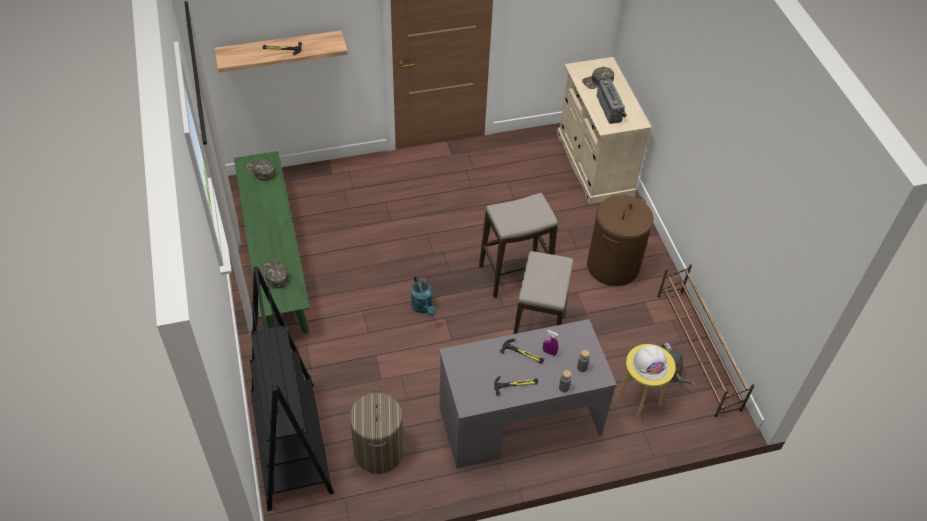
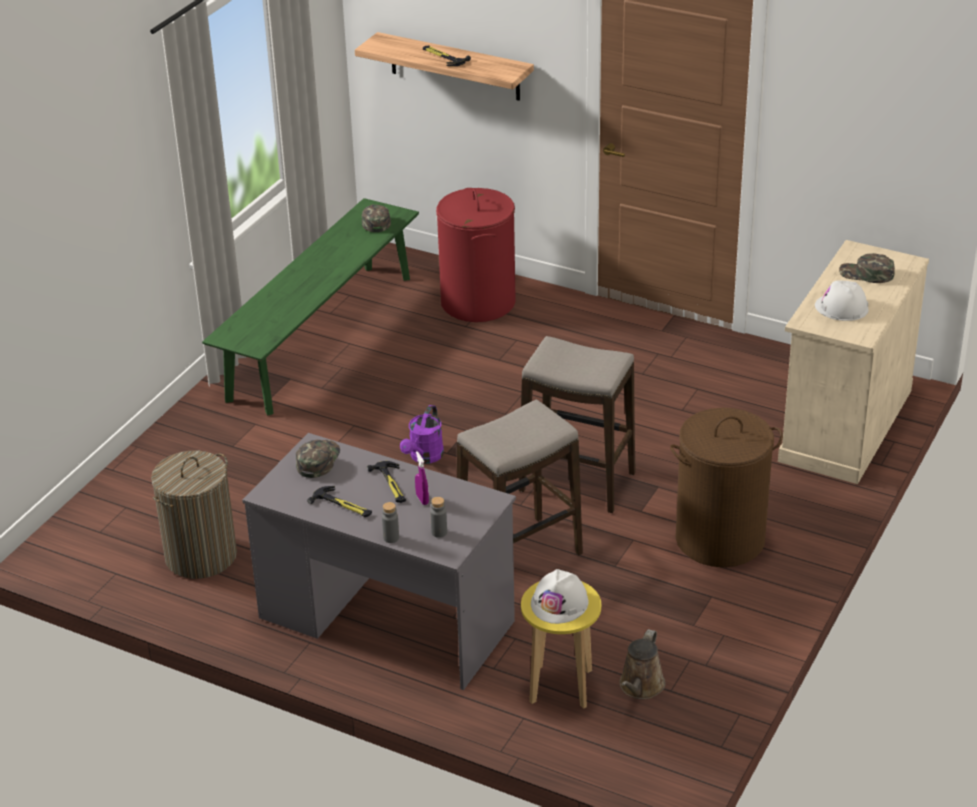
camera: 45 degrees right, 15 degrees down
(275, 275) = (265, 315): green cap -> green cap (317, 460)
(291, 445) = (126, 499): black bookcase -> none
(338, 188) = (478, 302): none -> red laundry basket
(423, 307) = (424, 457): turquoise watering can -> purple watering can
(611, 109) = (841, 307): radio -> white hard hat
(698, 351) = (713, 685): brown shoe rack -> none

